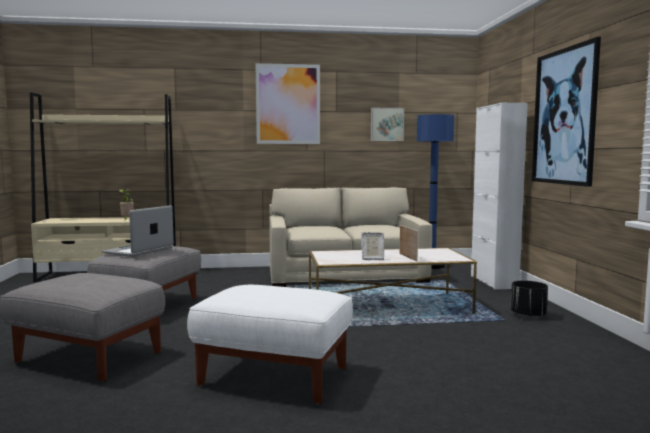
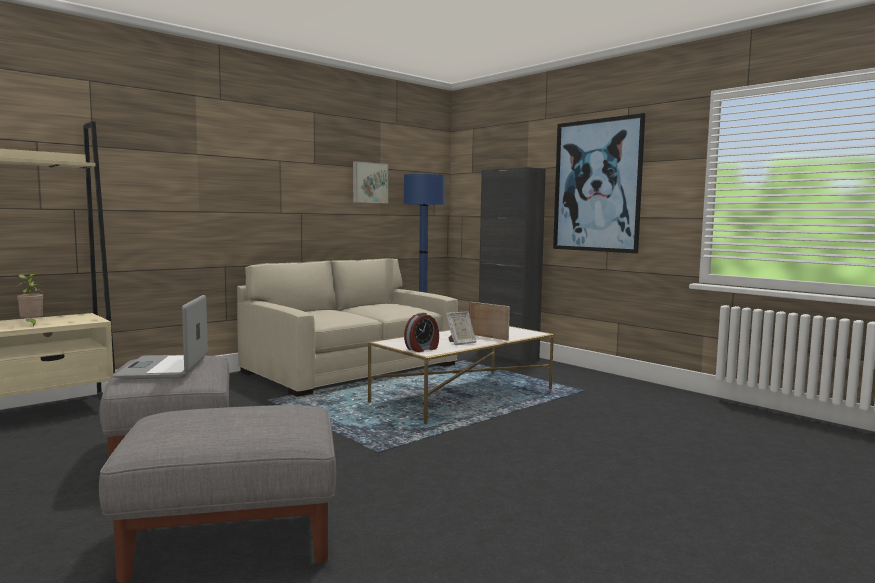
camera: 35 degrees left, 0 degrees up
(275, 376) = (506, 493): white ottoman -> none
(288, 104) = (257, 150): picture -> none
(330, 259) = (422, 349): none -> alarm clock
(493, 282) = (507, 356): white cabinet -> black cabinet
(528, 316) = (592, 383): black planter -> none

